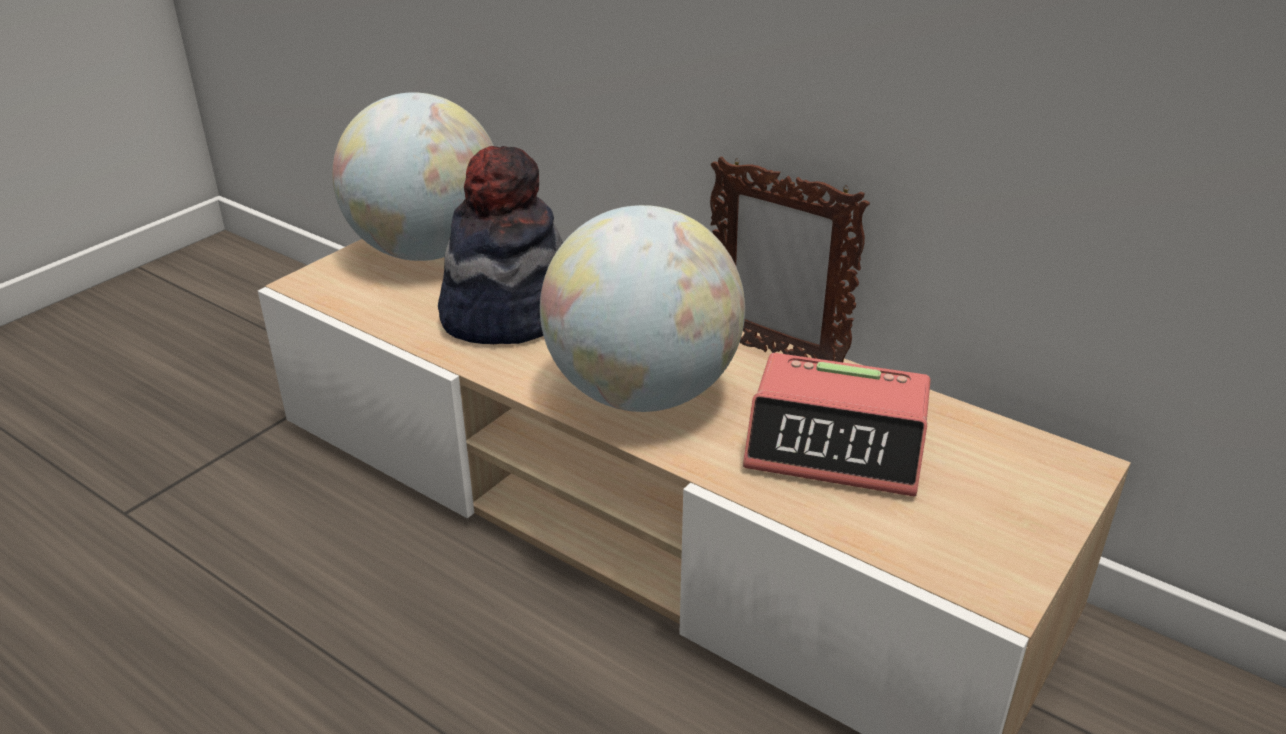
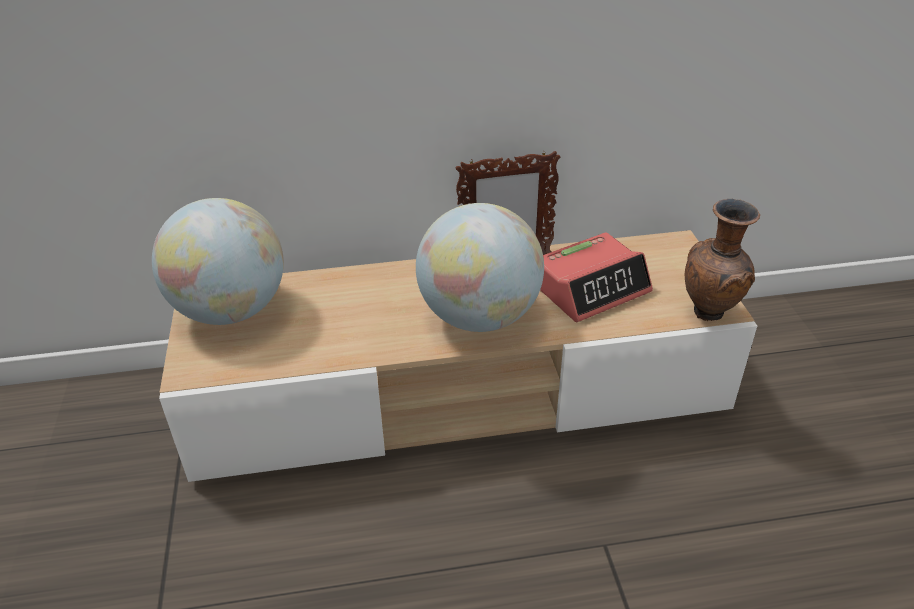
camera: 45 degrees left, 5 degrees up
(507, 313) = (344, 318): hat -> none
(966, 581) = (710, 313): none -> brown vase

